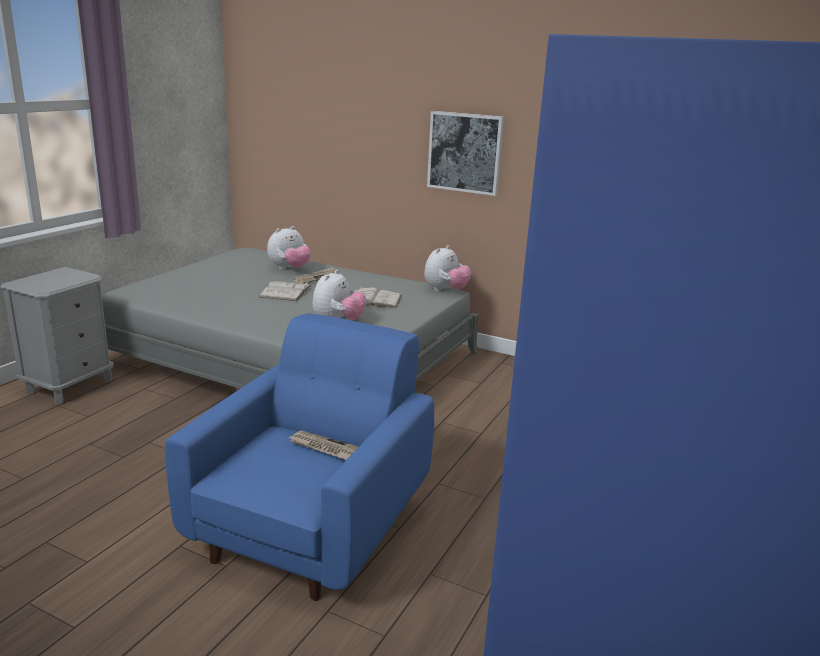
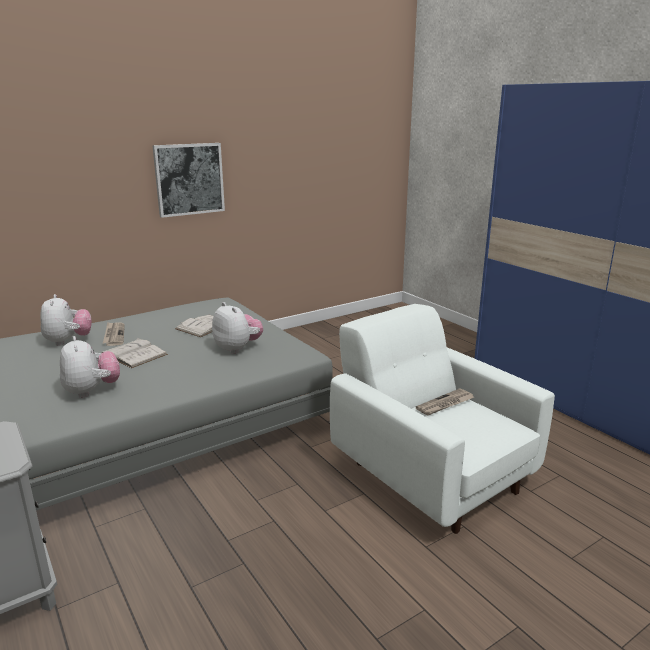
camera: 60 degrees left, 0 degrees up
(313, 525) = (430, 474): blue armchair -> white armchair
(445, 290) = (219, 301): plush toy -> plush toy (92, 391)

